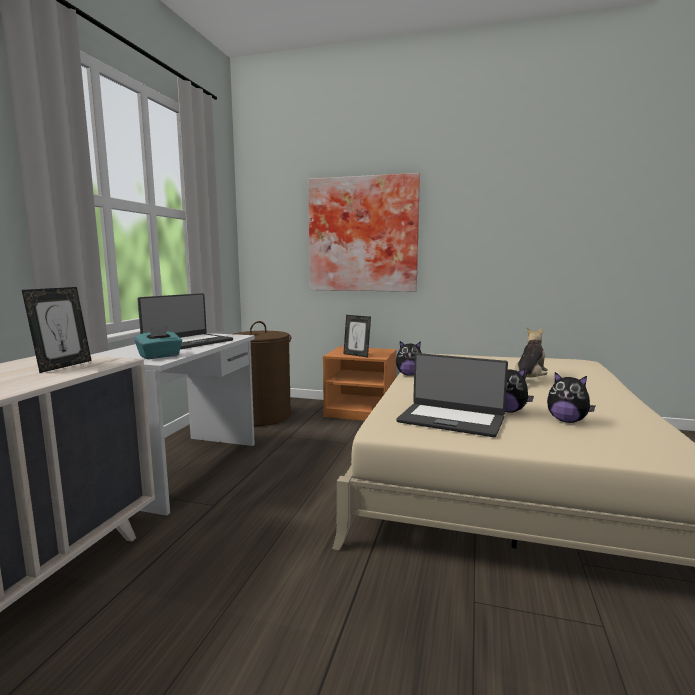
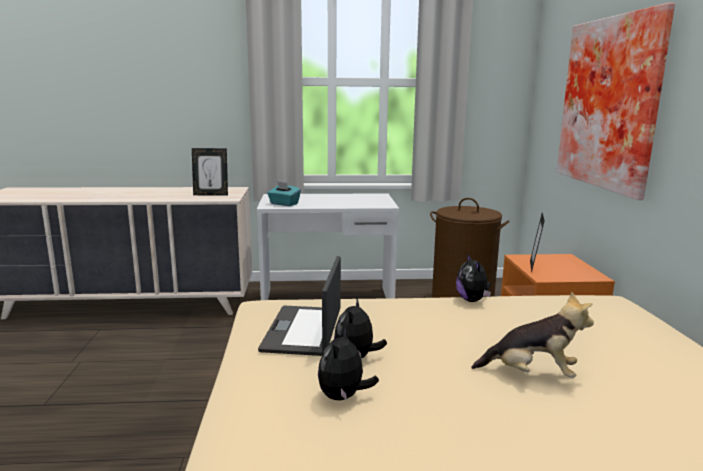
camera: 70 degrees right, 5 degrees up
(188, 343) = (339, 201): laptop -> none

